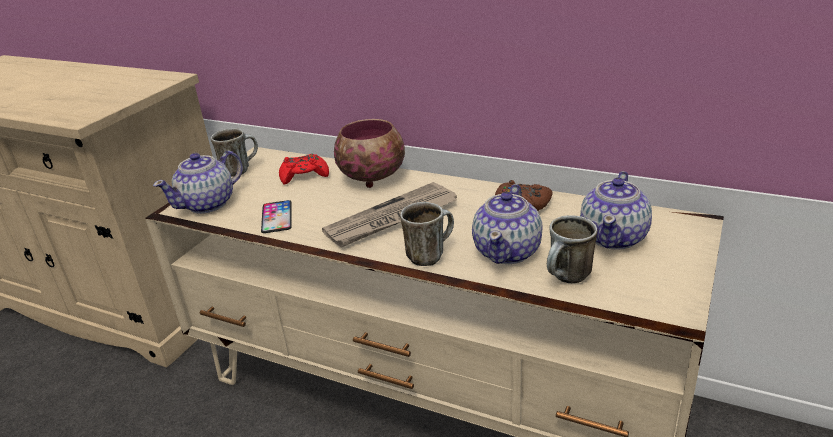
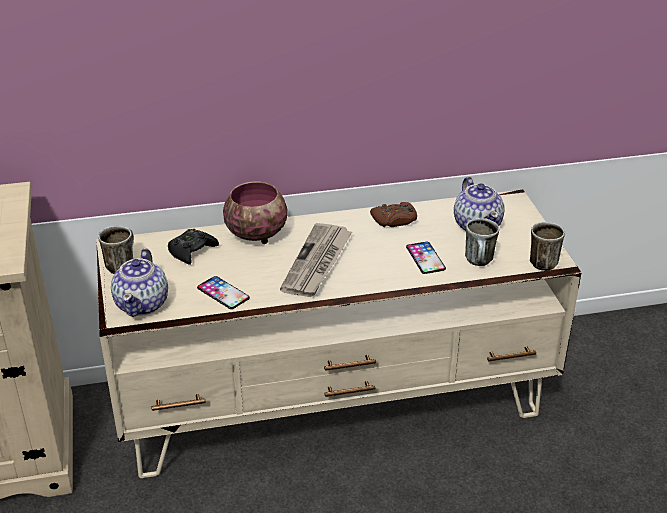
camera: 40 degrees left, 5 degrees up
(304, 175) = (192, 251): red game controller -> black game controller
(429, 254) = (378, 279): mug -> mug (542, 261)
(508, 251) = (425, 258): teapot -> phone

